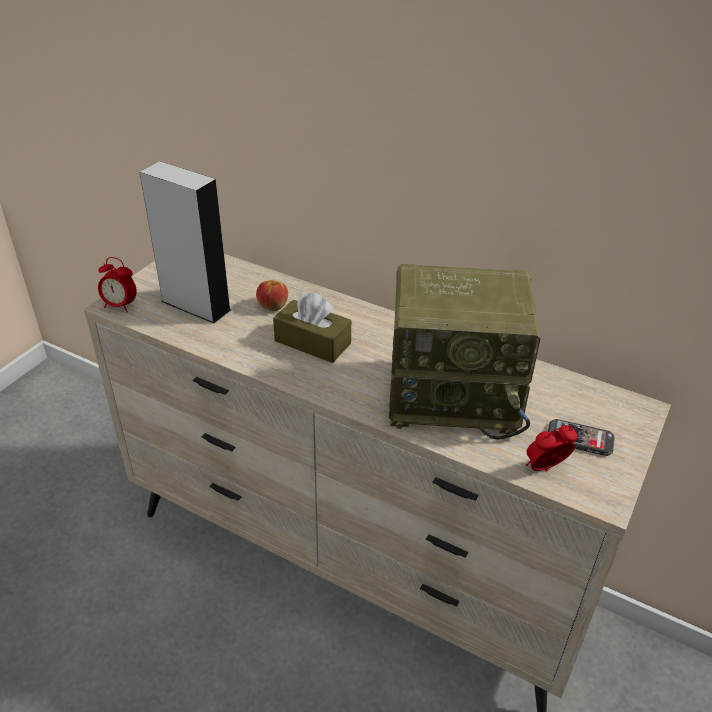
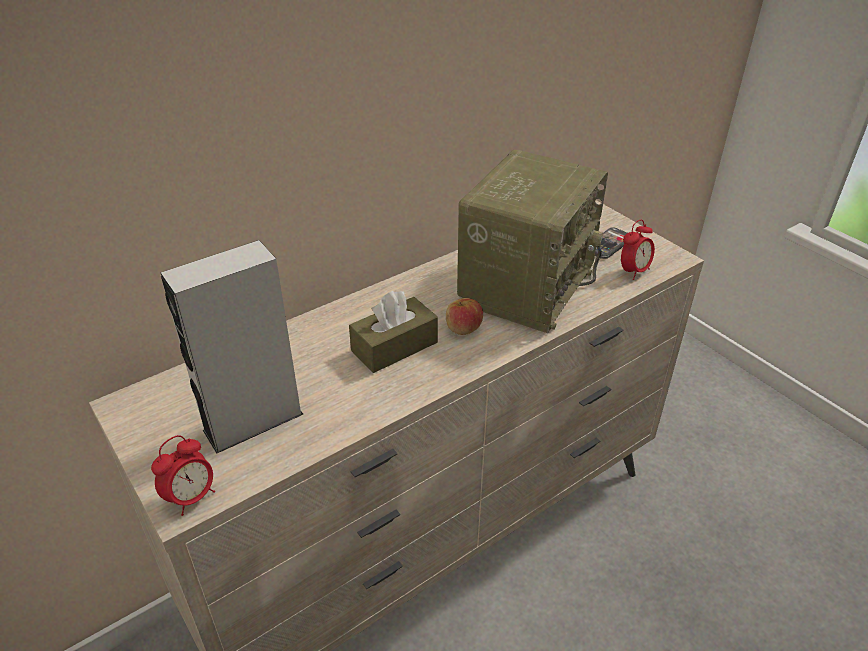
camera: 65 degrees left, 0 degrees up
(272, 306) = (307, 359): apple -> apple (463, 328)
(545, 469) = (633, 271): alarm clock -> alarm clock turned 135 degrees counterclockwise

